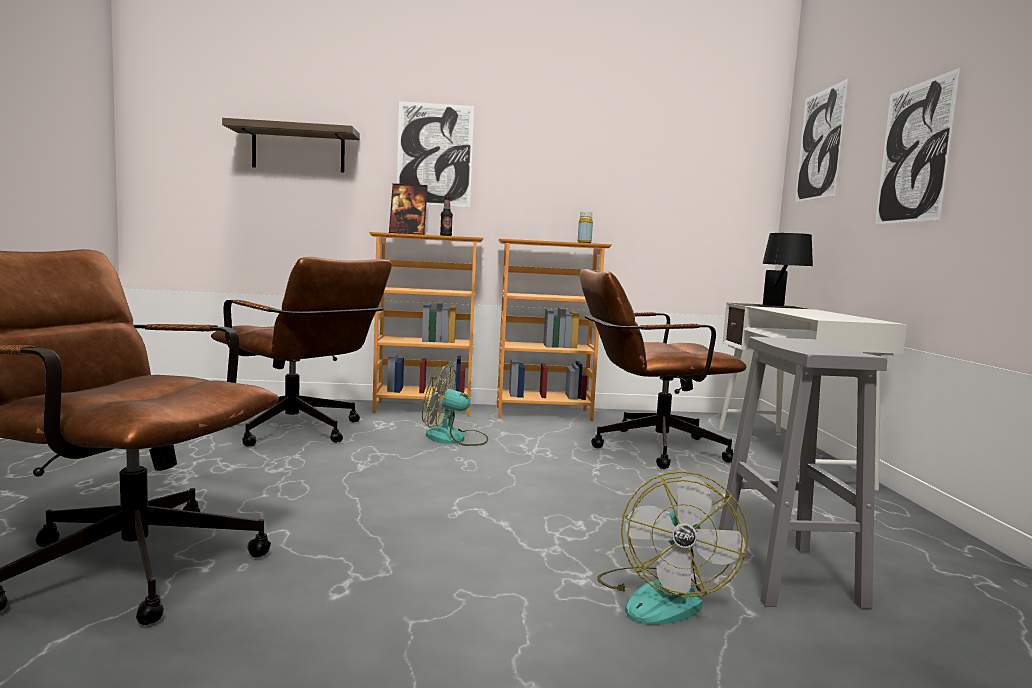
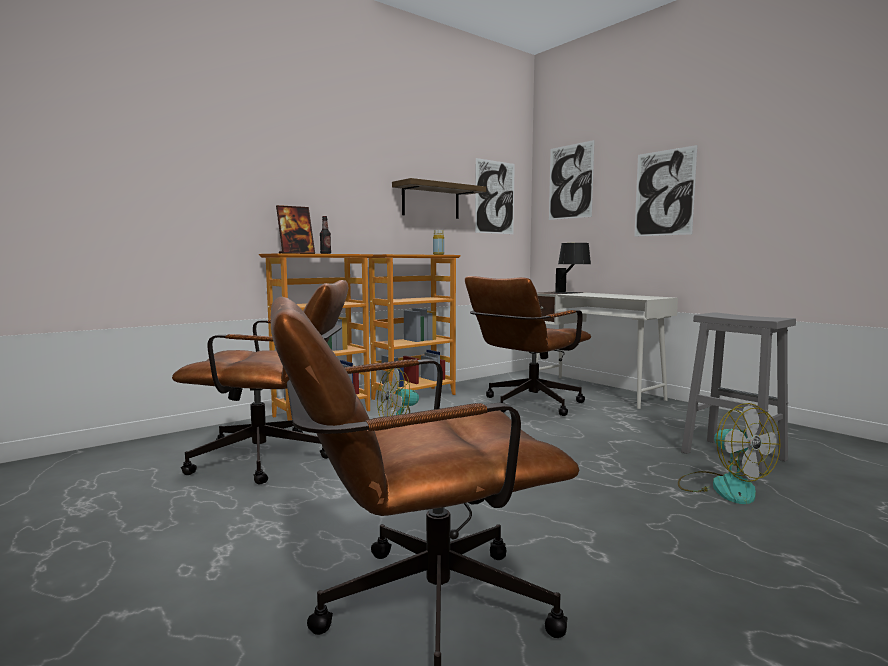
camera: 35 degrees left, 0 degrees up
(298, 149) = (168, 168): shelf -> shelf (431, 201)
(434, 154) = (304, 178): picture -> picture (495, 197)

